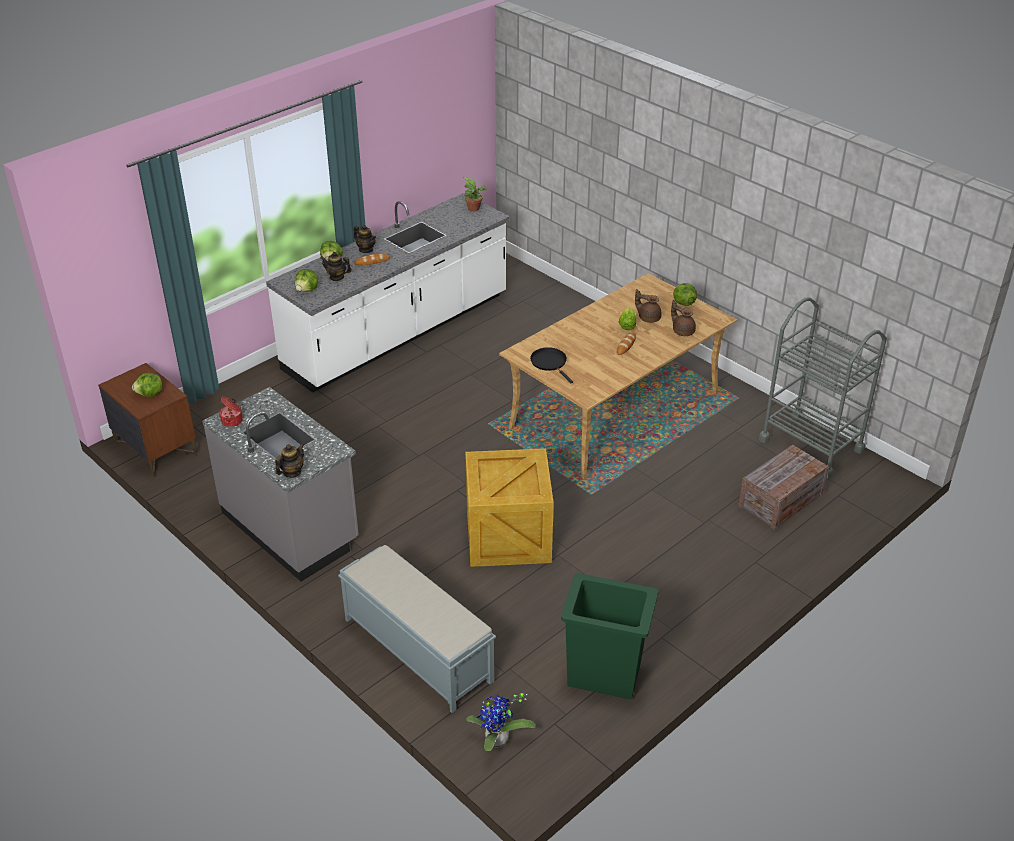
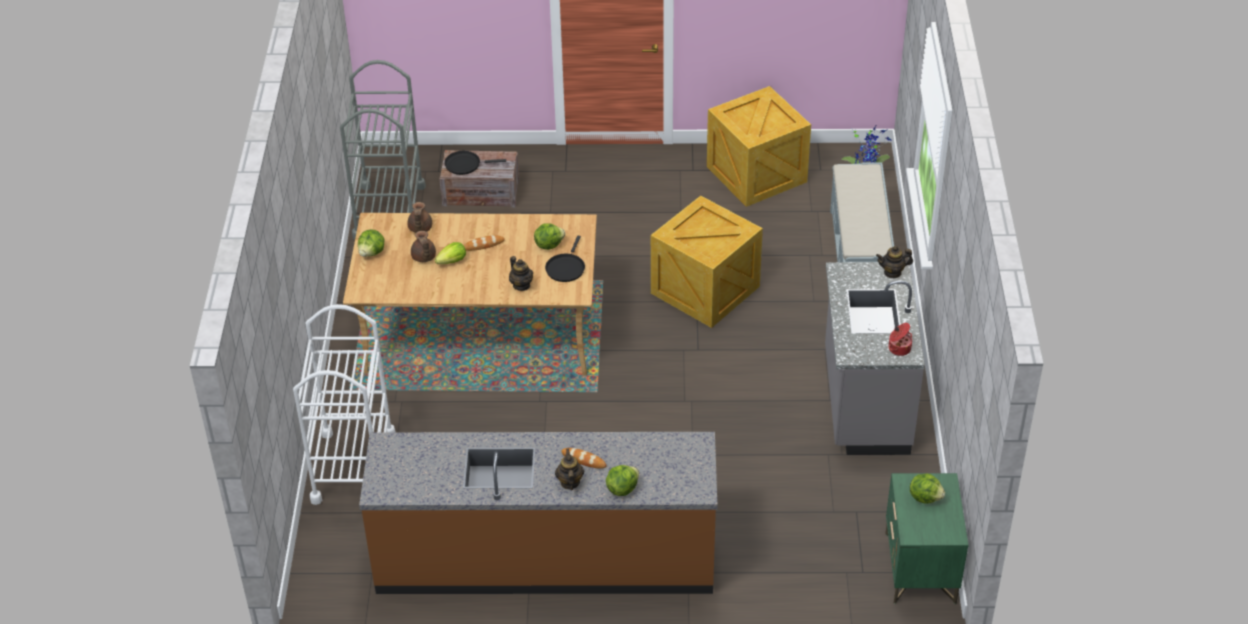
camera: 135 degrees left, 5 degrees up
(155, 449) = (920, 568): brown nightstand -> green nightstand
(307, 290) = (689, 462): lettuce -> lettuce (549, 244)
(337, 277) = (642, 461): teapot -> teapot (521, 285)
(398, 333) = (545, 558): white counter -> brown counter
(475, 209) = (386, 468): potted plant -> none
(567, 311) = (353, 467): none -> white cart
(605, 675) = (757, 173): green trash can -> crate
(793, 464) = (465, 164): none -> black frying pan

